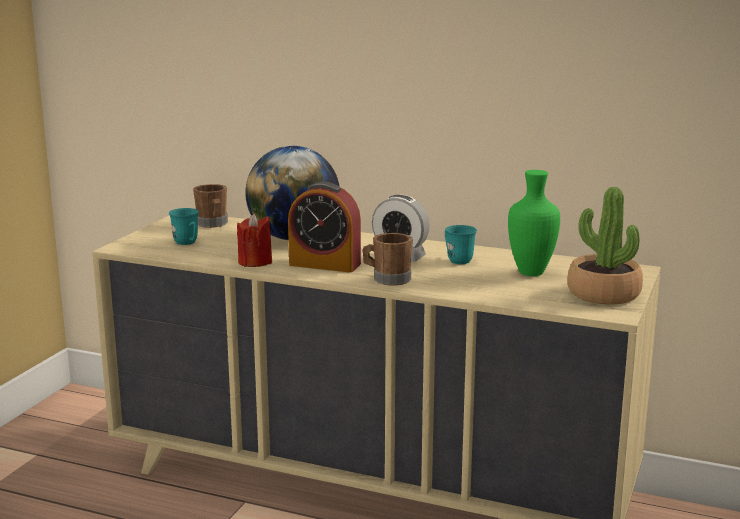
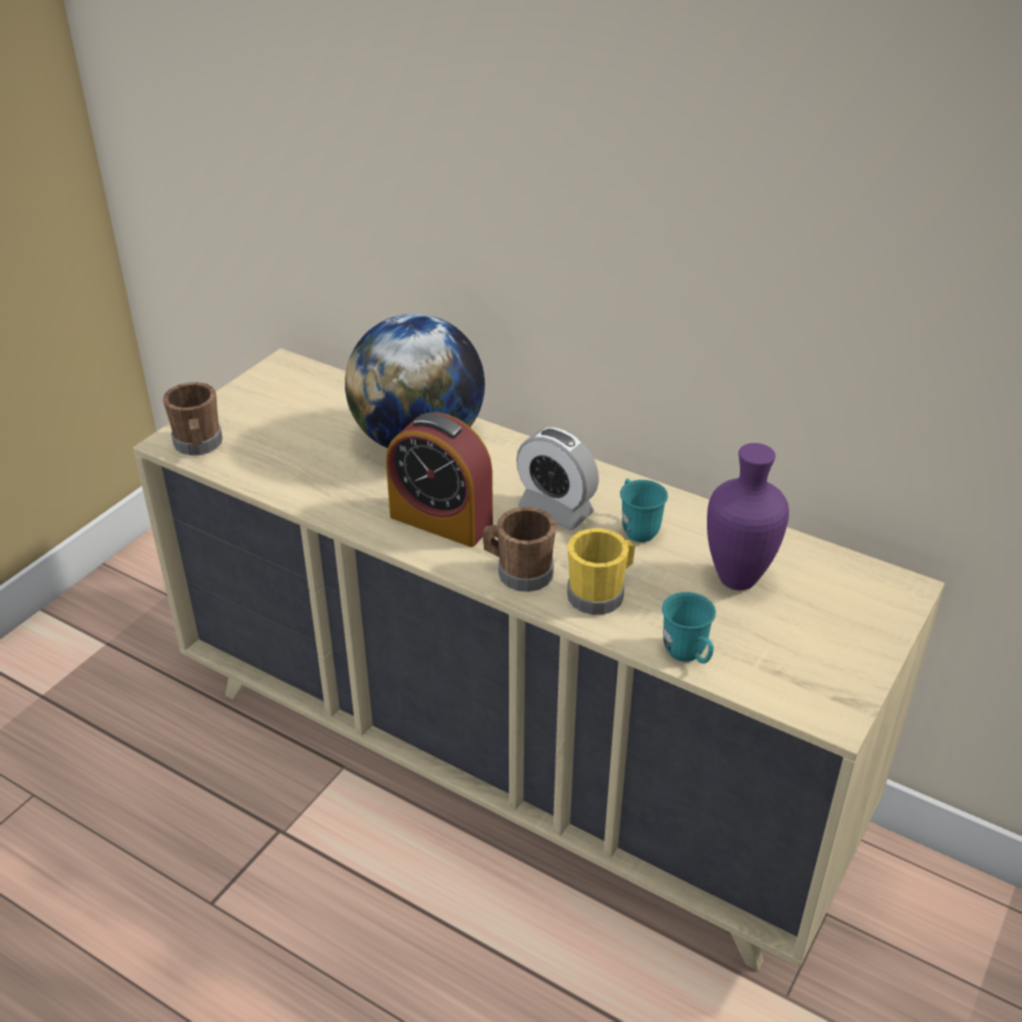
camera: 10 degrees right, 20 degrees up
(188, 243) = (267, 440): turquoise mug -> turquoise mug (688, 656)
(213, 224) = (316, 391): brown mug -> brown mug (198, 446)
(255, 262) = (344, 503): red candle -> none
(445, 283) = (600, 594): none -> yellow mug
(532, 273) = (739, 581): green vase -> purple vase
(603, 294) = (830, 655): potted plant -> none

